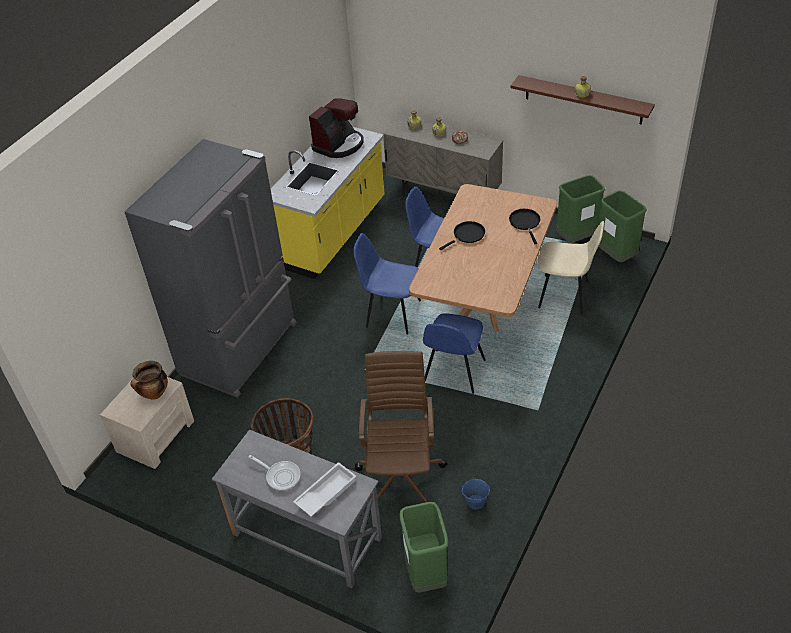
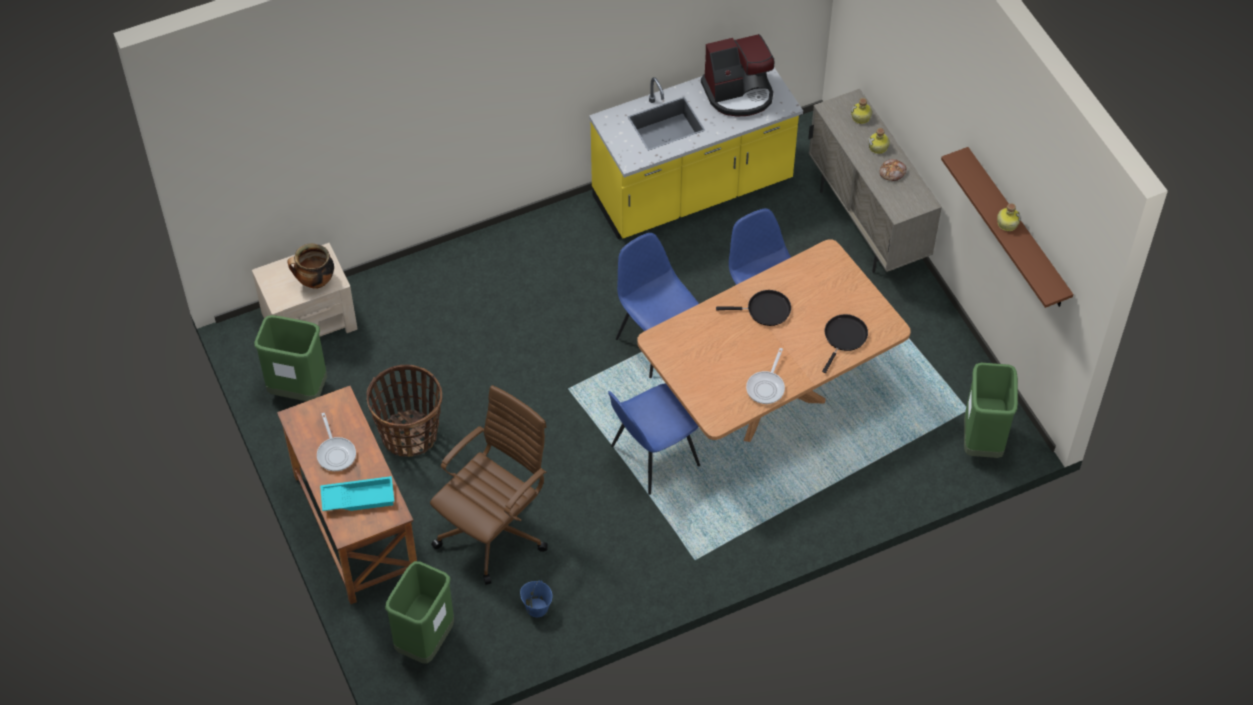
camera: 35 degrees right, 10 degrees up
(241, 349) = (469, 277): grey fridge -> none
(306, 537) = (355, 526): grey desk -> brown desk
(325, 492) = (358, 497): white tray -> turquoise tray
(512, 270) = (766, 387): none -> frying pan
(565, 295) = (868, 449): beige chair -> none
(576, 238) = (962, 387): green trash can -> green trash can (299, 390)

